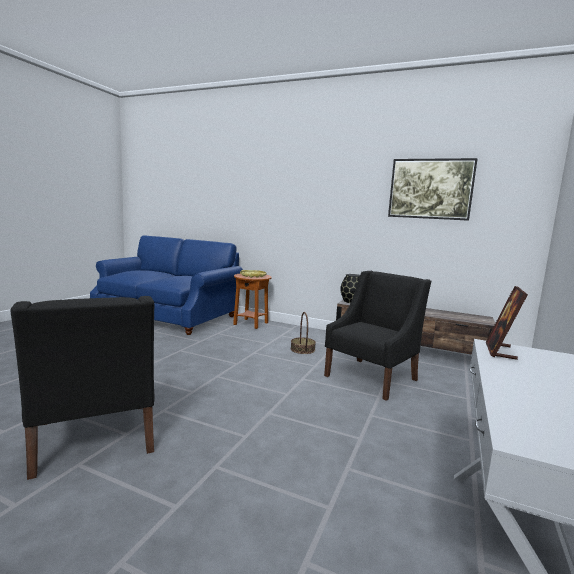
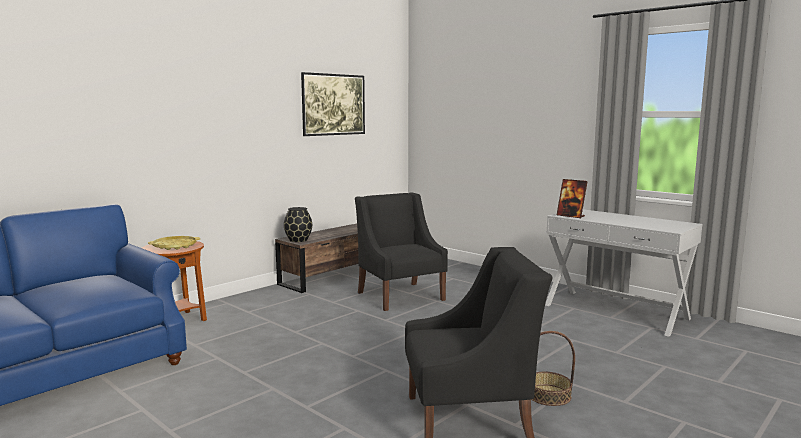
camera: 70 degrees left, 0 degrees up
(302, 349) = (308, 308): basket -> basket (548, 395)

